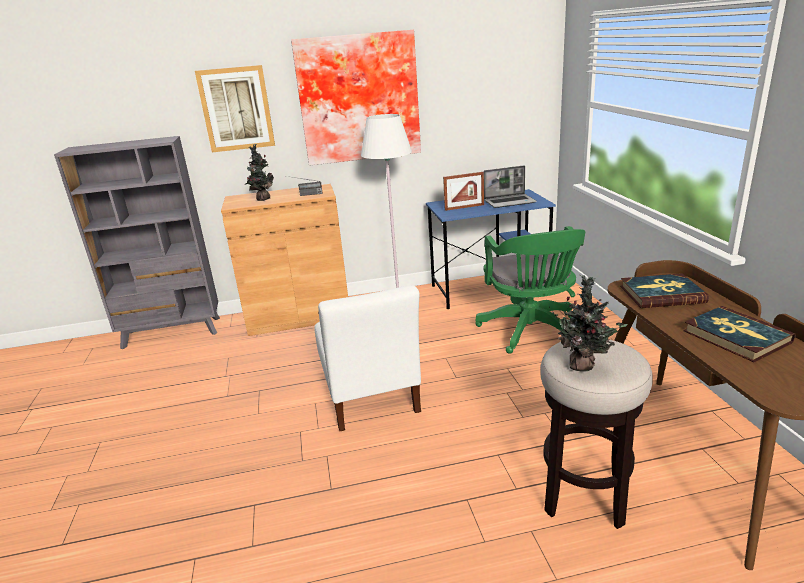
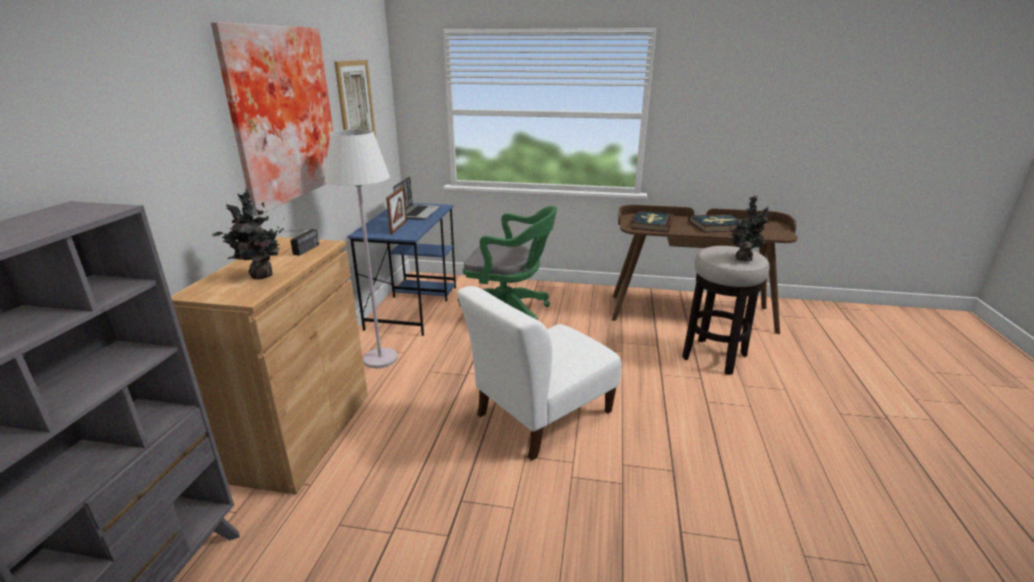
camera: 70 degrees left, 0 degrees up
(236, 109) = (149, 139): picture -> picture (355, 104)
(369, 396) = (540, 416): white chair -> white chair turned 135 degrees clockwise

